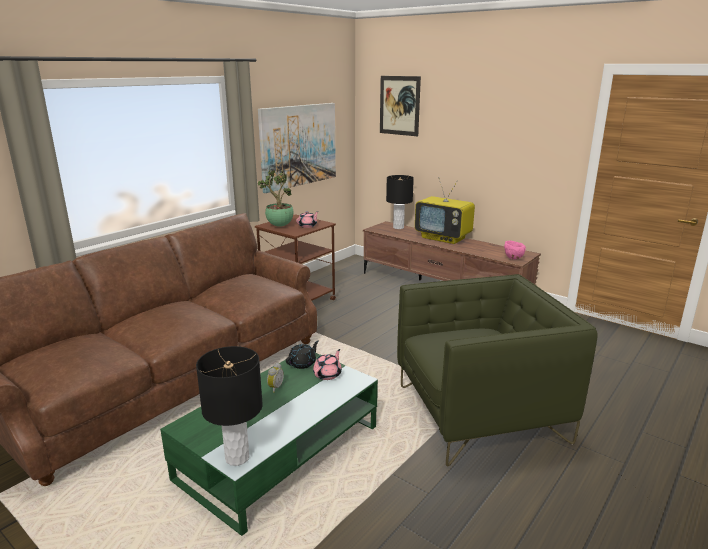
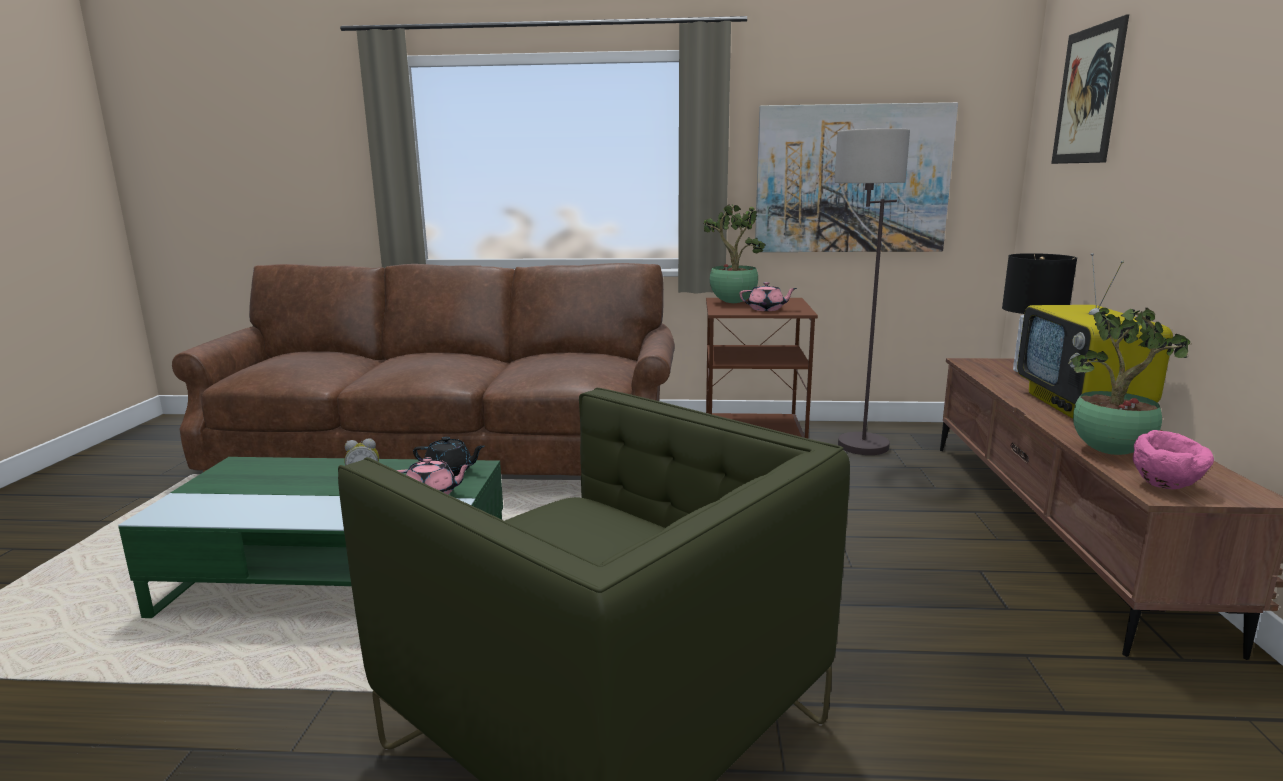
camera: 55 degrees right, 5 degrees down
(237, 457) = (172, 510): black table lamp -> none
(338, 285) = (854, 450): none -> grey floor lamp
(484, 252) = (1112, 452): none -> potted plant

